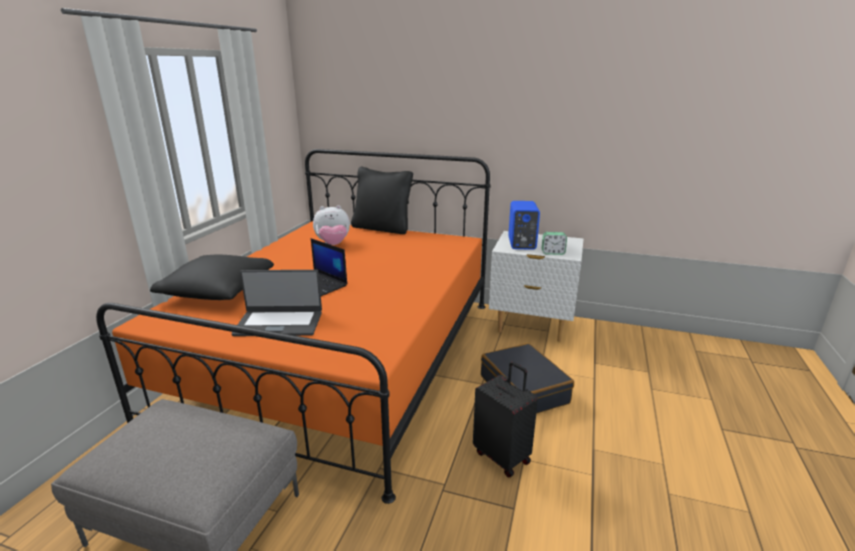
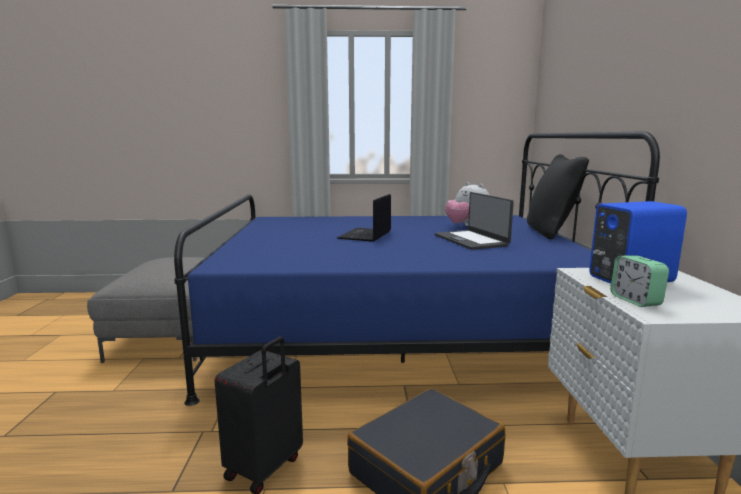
camera: 70 degrees right, 10 degrees down
(218, 290) = (328, 220): black pillow -> none
(279, 323) = (283, 238): laptop -> laptop (471, 240)
(341, 355) = (396, 331): orange bed -> blue bed

